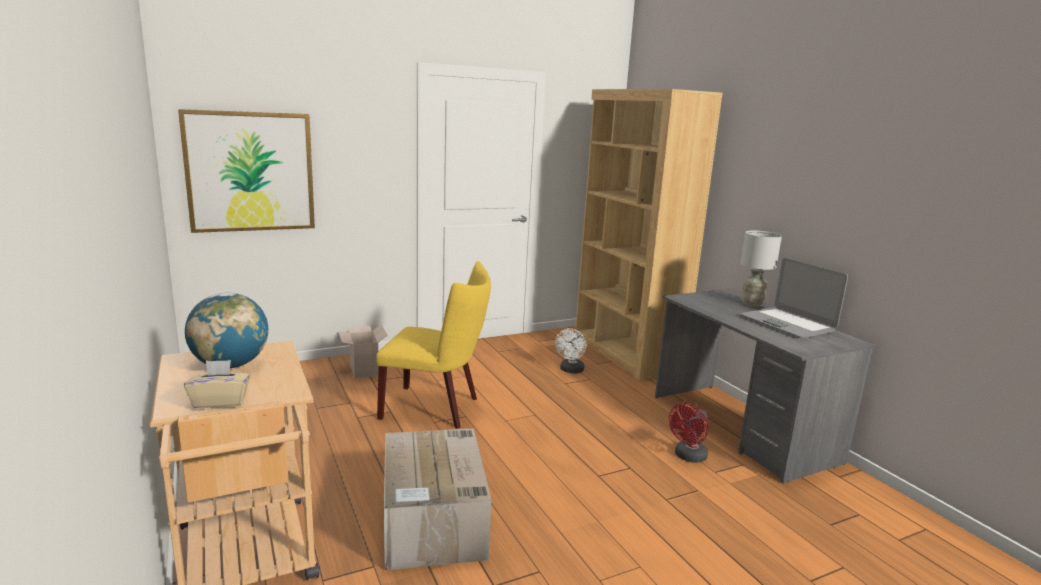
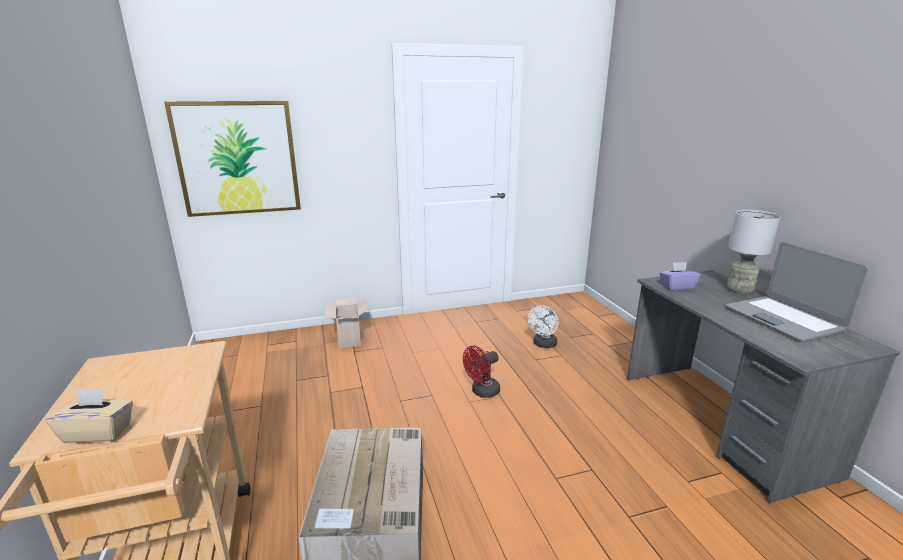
camera: 10 degrees right, 5 degrees up
(231, 365) = (144, 375): globe -> none
(436, 408) = (405, 384): yellow chair -> none
(625, 353) = (601, 326): brown bookcase -> none
(688, 457) = (658, 459): red fan -> red fan (482, 392)
(698, 301) = (677, 287): none -> purple tissue box

